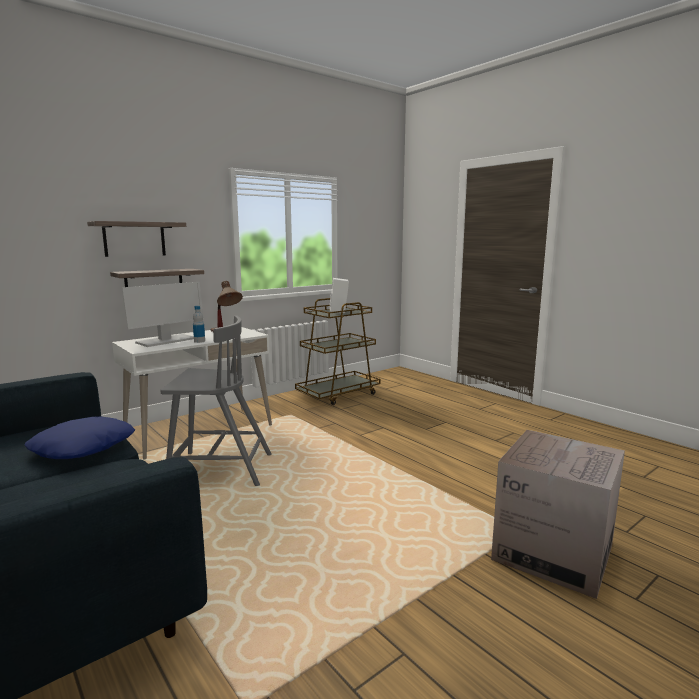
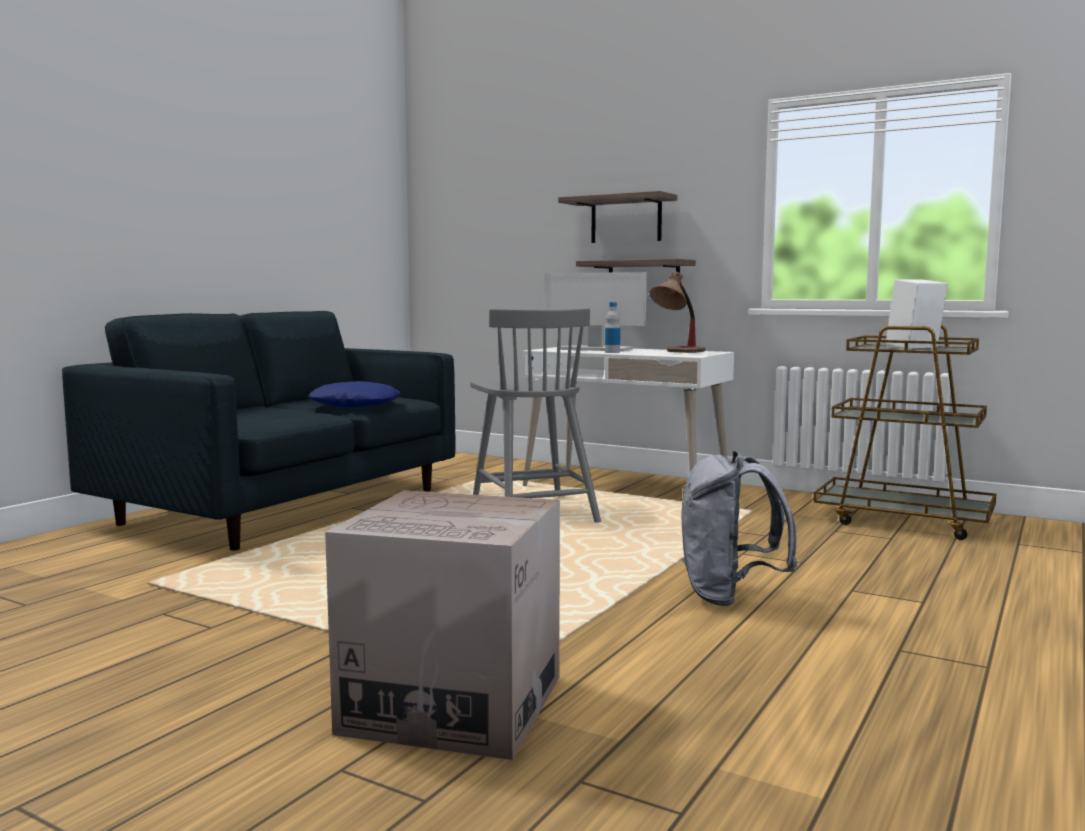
camera: 70 degrees right, 5 degrees down
(422, 453) = (729, 596): none -> grey backpack

